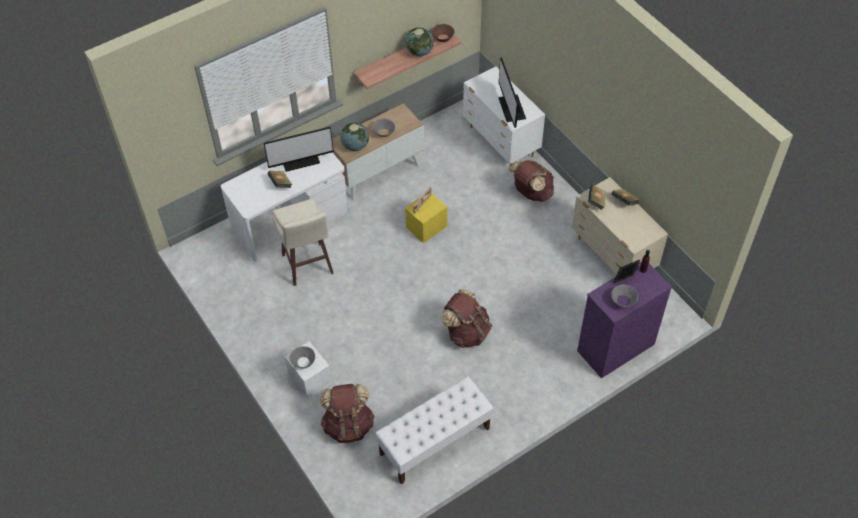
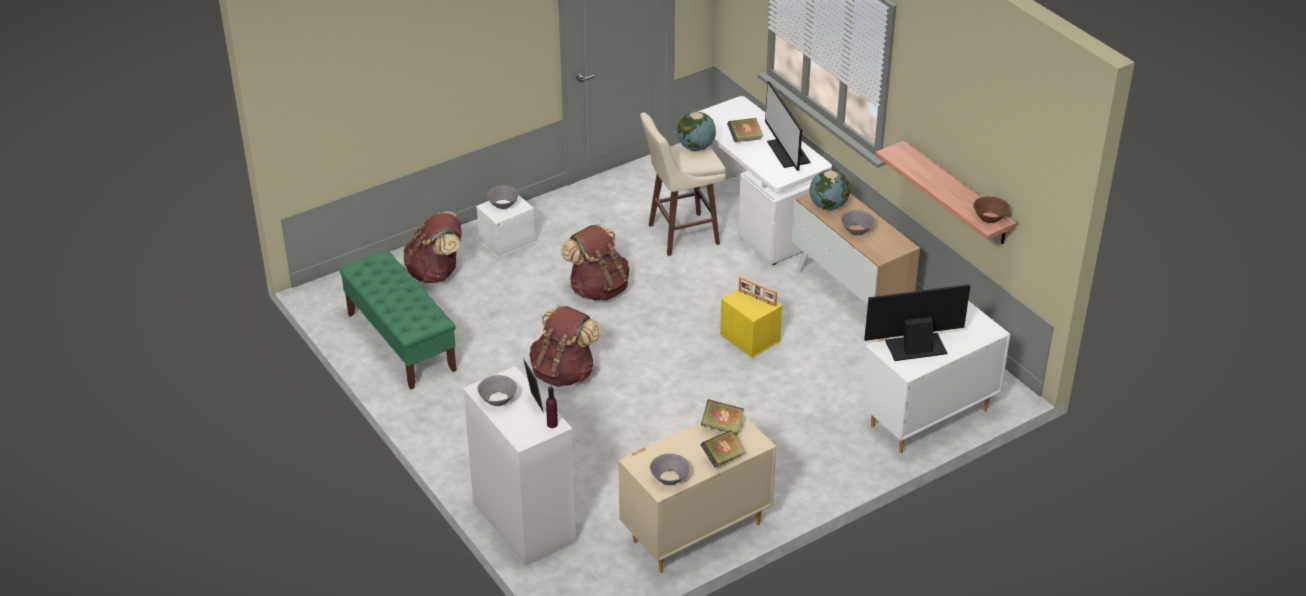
camera: 90 degrees right, 15 degrees down
(419, 52) = (954, 196): globe -> globe (695, 147)
(434, 441) = (400, 342): white bench -> green bench
(531, 193) = (822, 447): brown backpack -> brown backpack (598, 289)
(615, 348) = (523, 521): purple dresser -> white dresser
(646, 227) = (670, 478): none -> grey bowl

